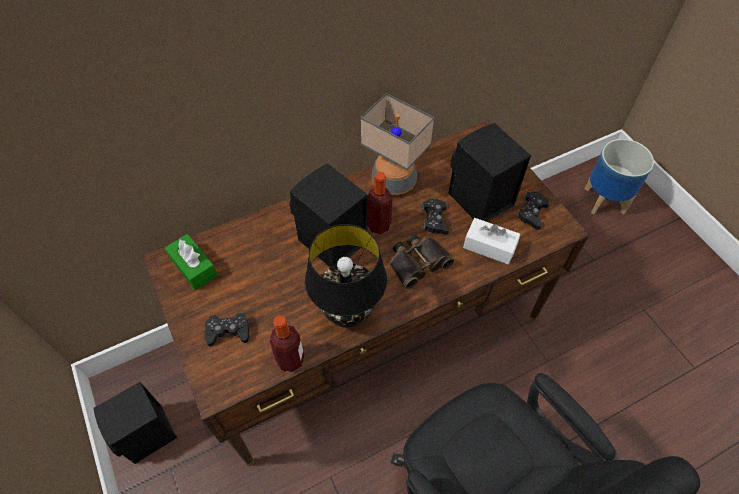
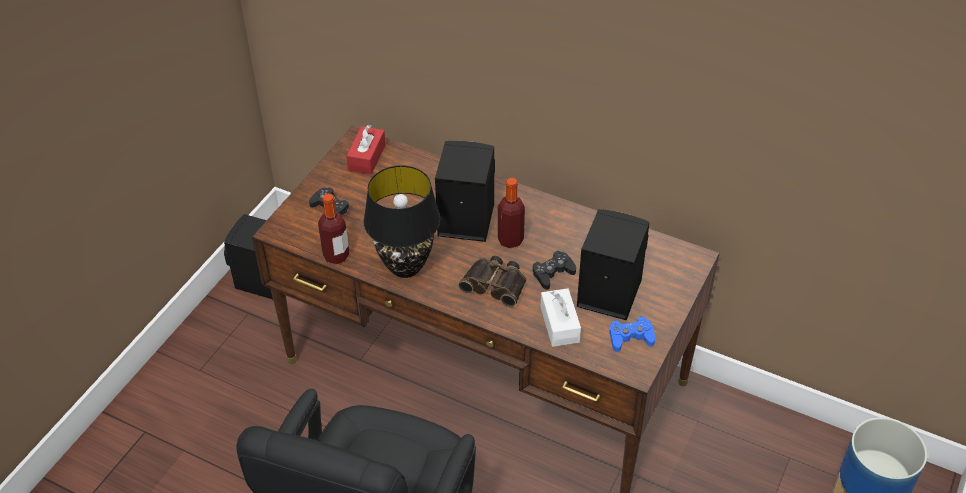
camera: 55 degrees right, 10 degrees down
(194, 267) = (367, 157): green tissue box -> red tissue box
(394, 180) = (570, 224): table lamp -> none
(532, 213) = (630, 338): black game controller -> blue game controller

